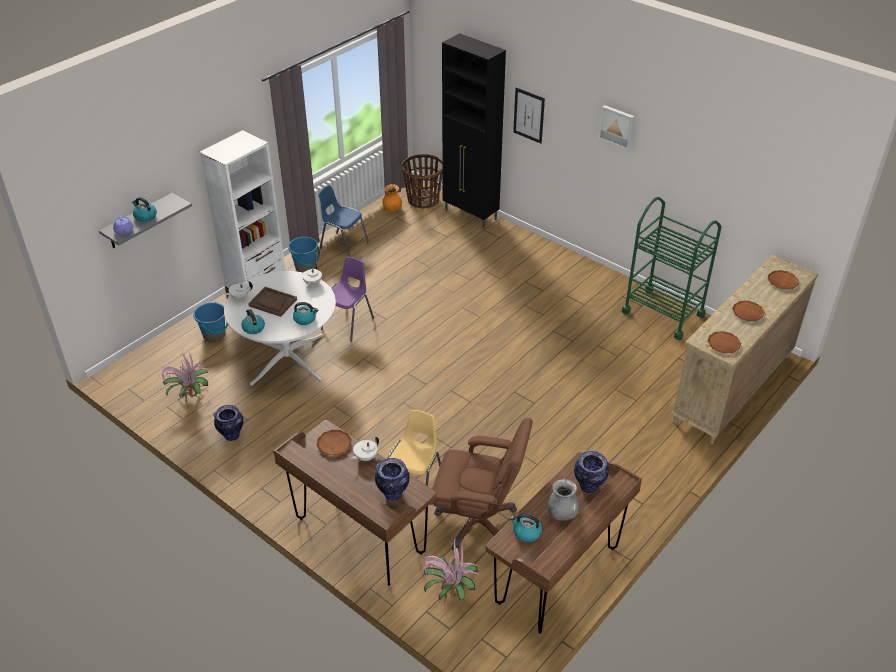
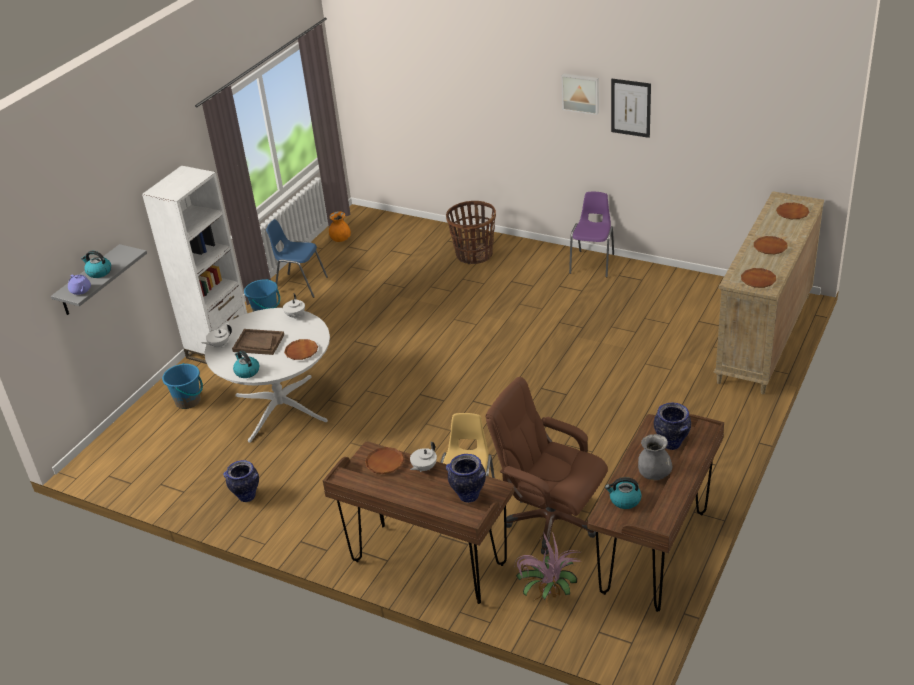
camera: 10 degrees left, 5 degrees down
(190, 396) = (183, 468): potted plant -> none
(305, 319) = (301, 351): kettle -> brown plate
(348, 323) = (335, 359): purple chair -> purple chair (593, 263)
(423, 200) = (371, 225): basket -> basket (474, 255)
(471, 215) = (428, 229): black cabinet -> none
(477, 521) = (550, 520): brown office chair -> brown office chair turned 150 degrees counterclockwise
(529, 115) = (479, 104): picture -> picture (630, 108)
(663, 313) = (666, 283): green cart -> none

